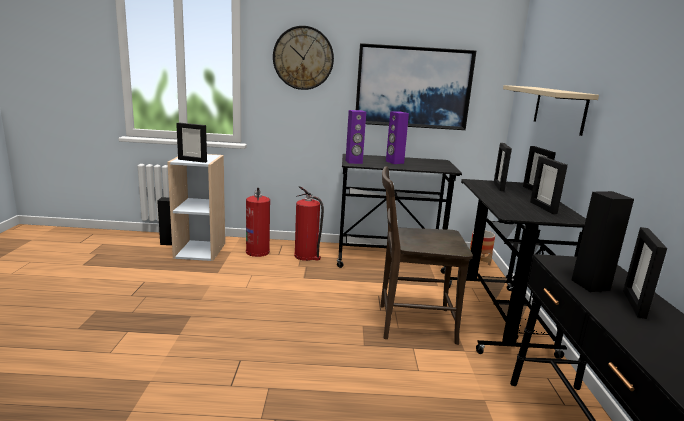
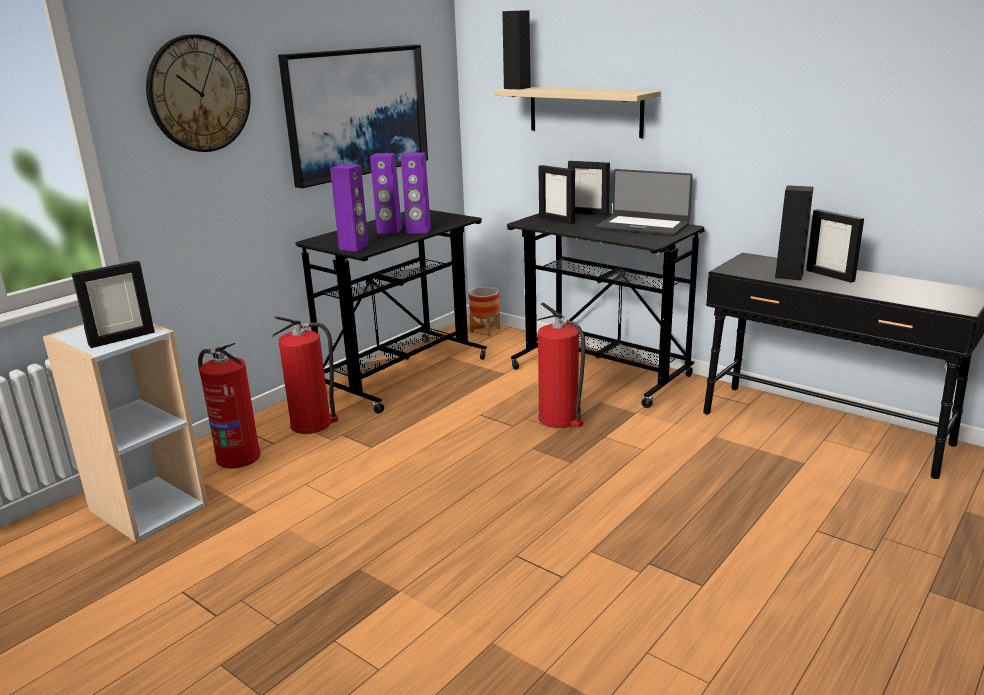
camera: 50 degrees left, 5 degrees up
(168, 242) = (58, 532): black speaker -> black speaker (517, 88)
(407, 166) = (418, 230): none -> purple speaker
(411, 323) = (559, 419): brown chair -> fire extinguisher
(544, 207) = (643, 226): picture frame -> laptop

